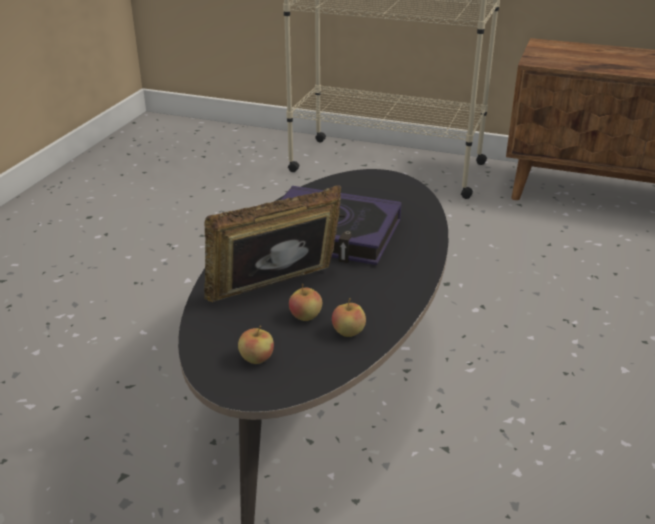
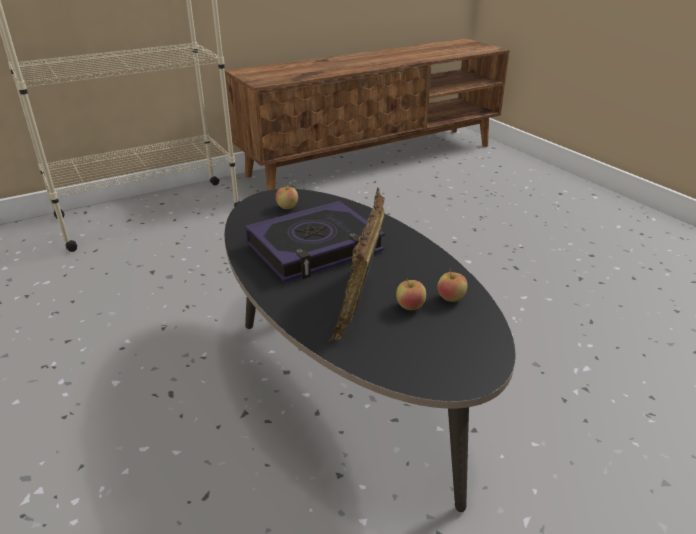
camera: 50 degrees left, 0 degrees up
(256, 359) = (440, 352): apple -> apple (287, 207)

